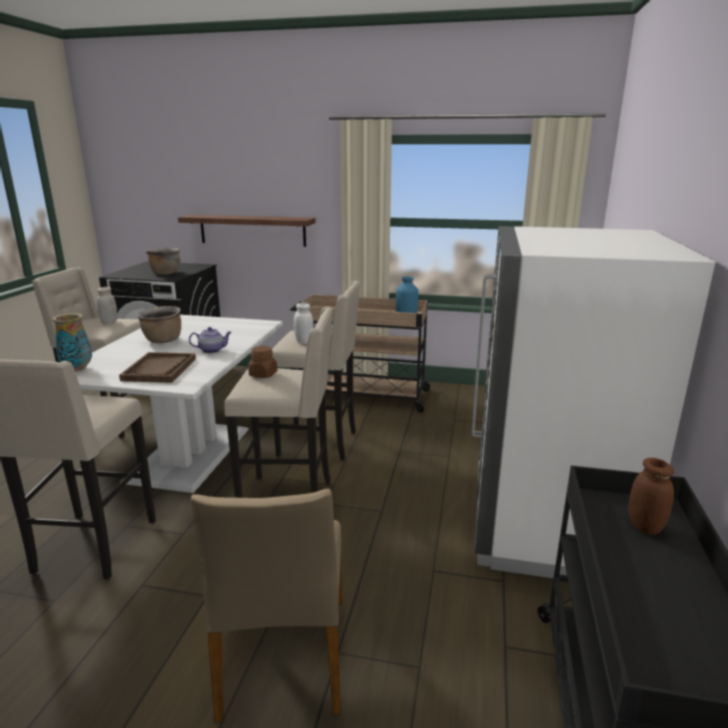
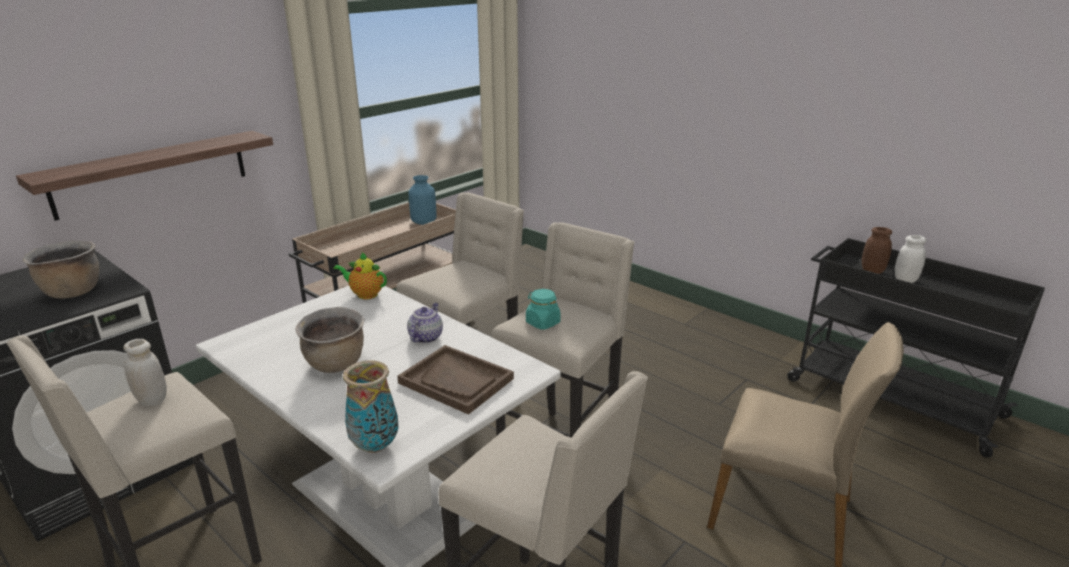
camera: 60 degrees left, 5 degrees up
(256, 325) = (365, 294): none -> teapot
(263, 374) = (542, 323): brown jar -> turquoise jar
(304, 342) = (464, 282): white jar -> white jar (905, 280)
(546, 523) = (693, 335): white fridge -> none

